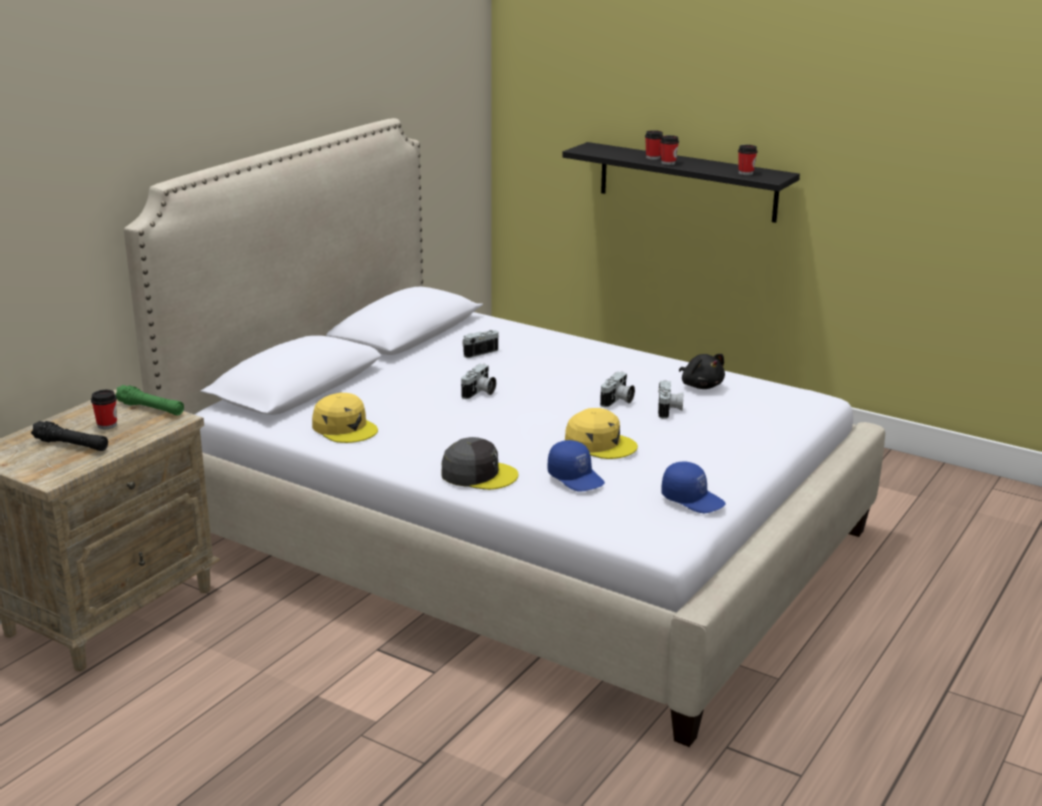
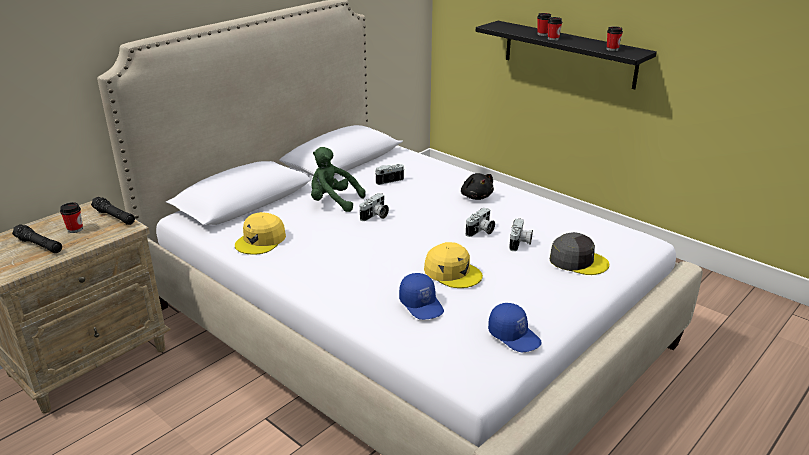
camera: 10 degrees right, 5 degrees up
(151, 409) = (114, 217): green flashlight -> black flashlight
(345, 428) = (261, 240): yellow cap -> yellow cap turned 60 degrees clockwise
(417, 381) = (333, 202): none -> green plush toy
(478, 474) = (345, 293): grey cap -> grey cap (578, 261)
(701, 386) = (552, 222): black plush toy -> black plush toy (476, 196)

